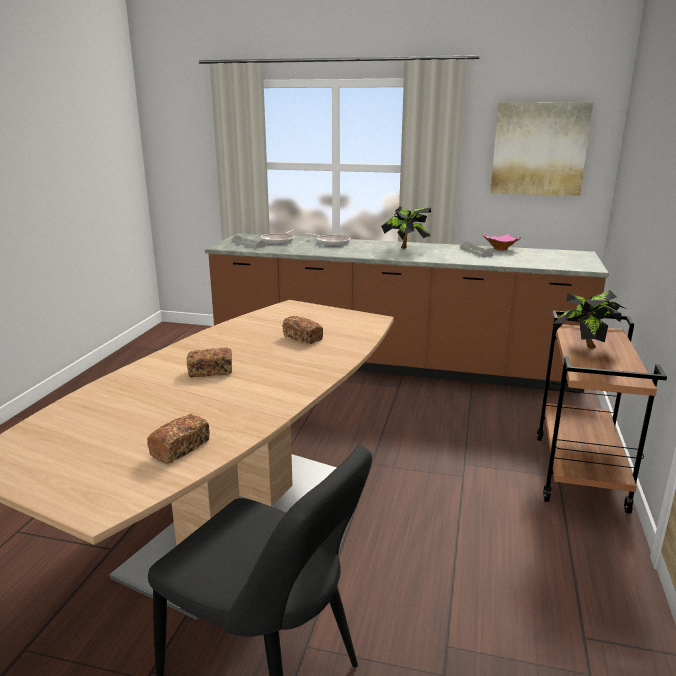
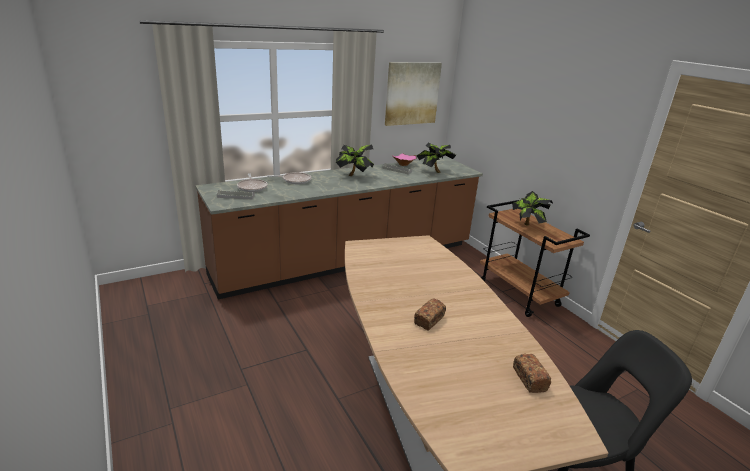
camera: 45 degrees left, 5 degrees up
(303, 338) = (420, 271): bread -> none
(526, 260) = (434, 172): none -> potted plant

